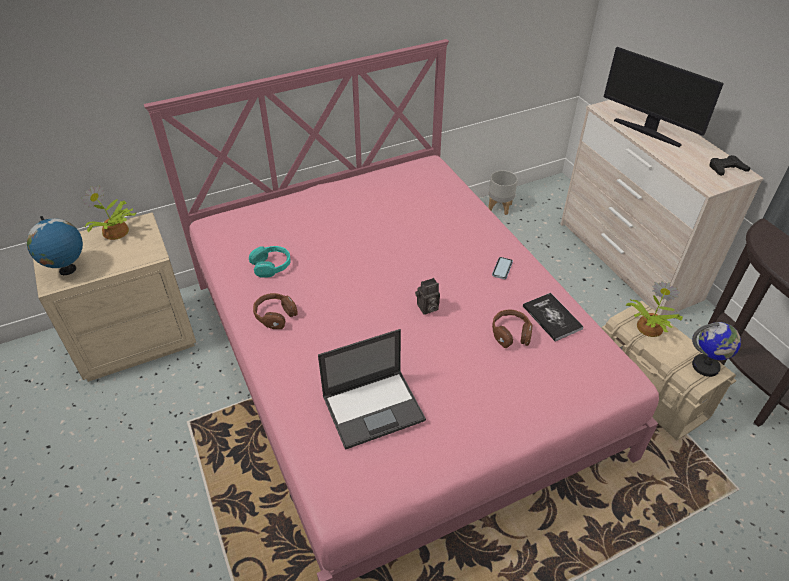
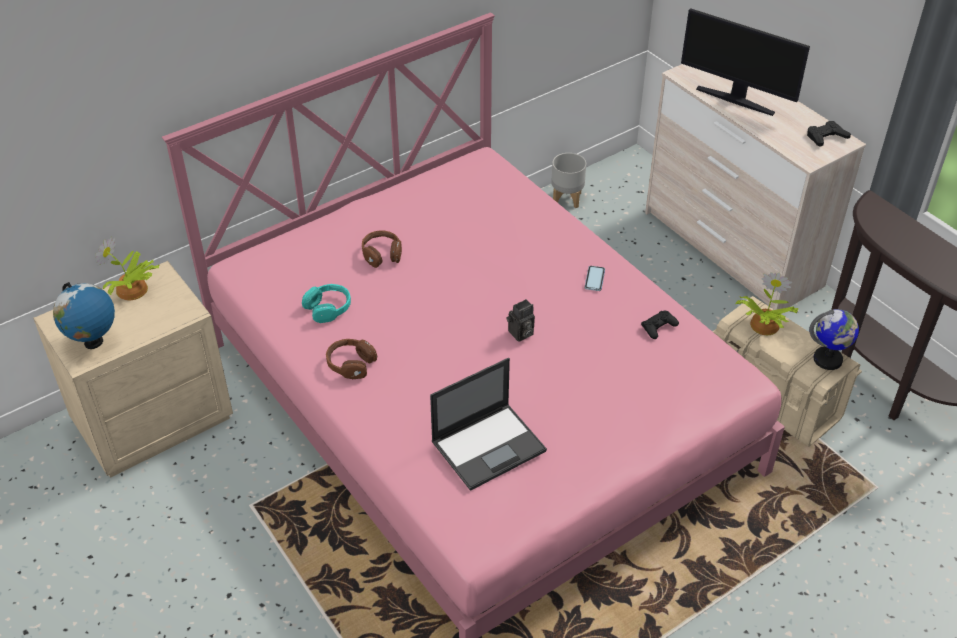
camera: 10 degrees left, 0 degrees up
(510, 333) = (617, 350): brown headphones -> brown headphones (382, 254)
(552, 317) = (658, 327): book -> black game controller

